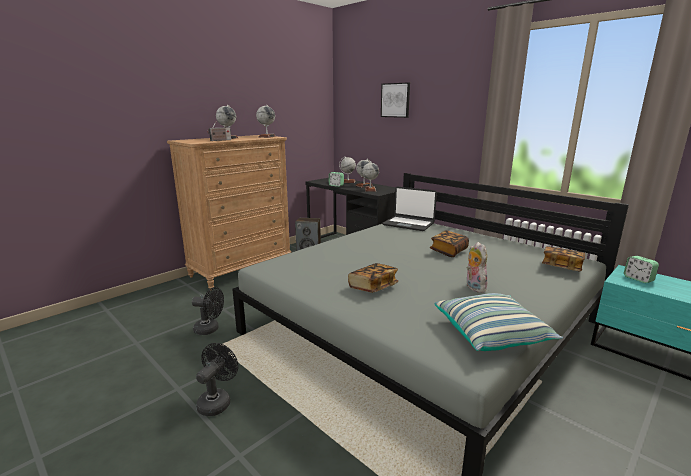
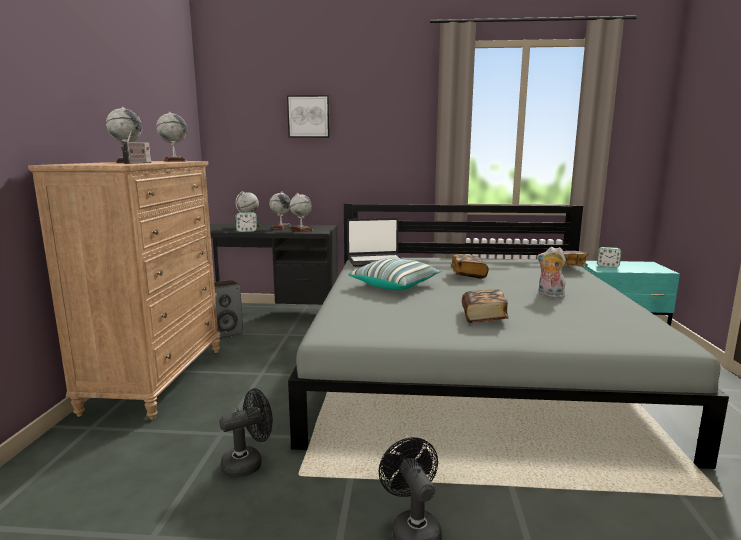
camera: 40 degrees left, 5 degrees down
(491, 334) = (636, 320): pillow -> pillow (395, 285)

